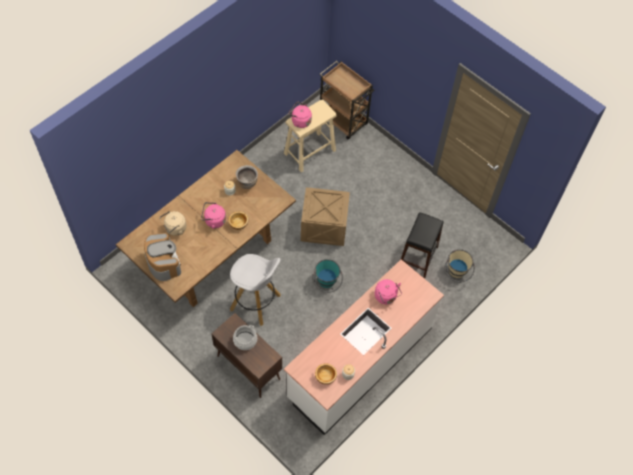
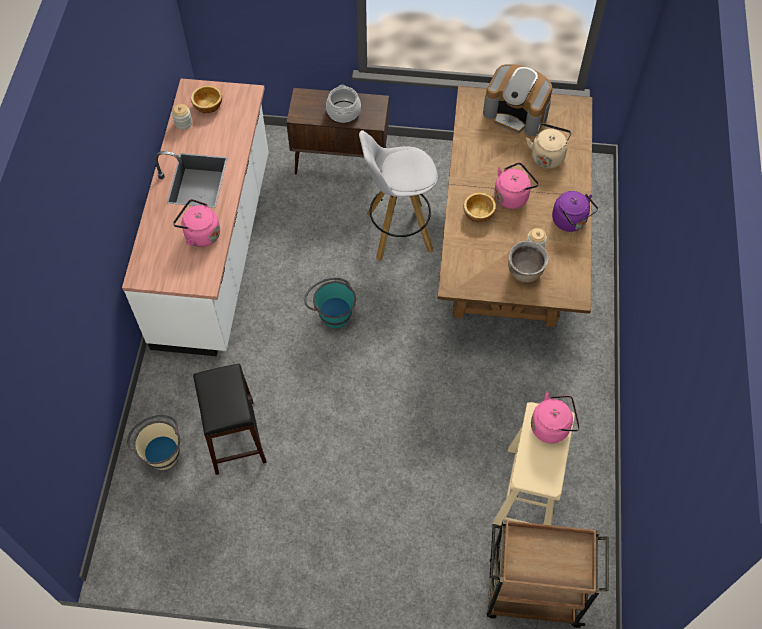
camera: 145 degrees right, 0 degrees up
(201, 190) = (571, 221): none -> purple kettle
(323, 227) = (402, 386): crate -> none

